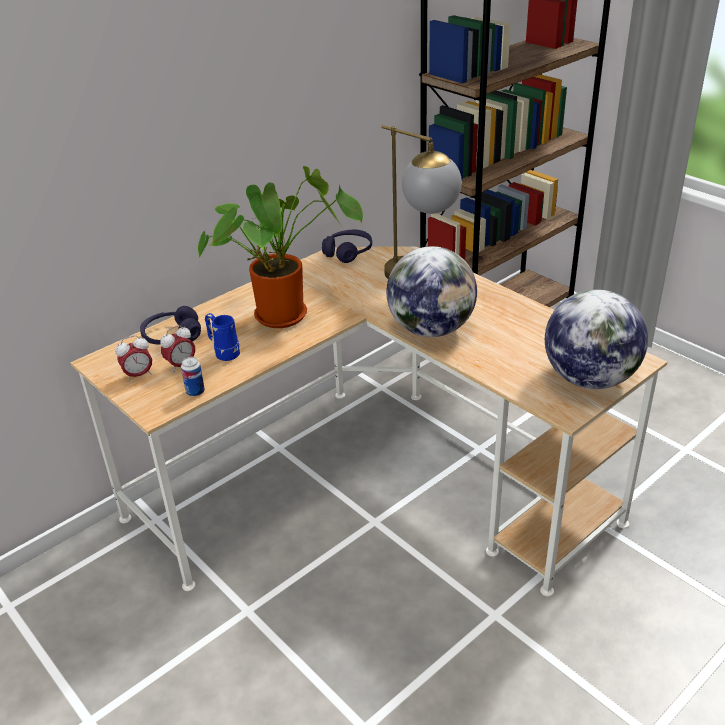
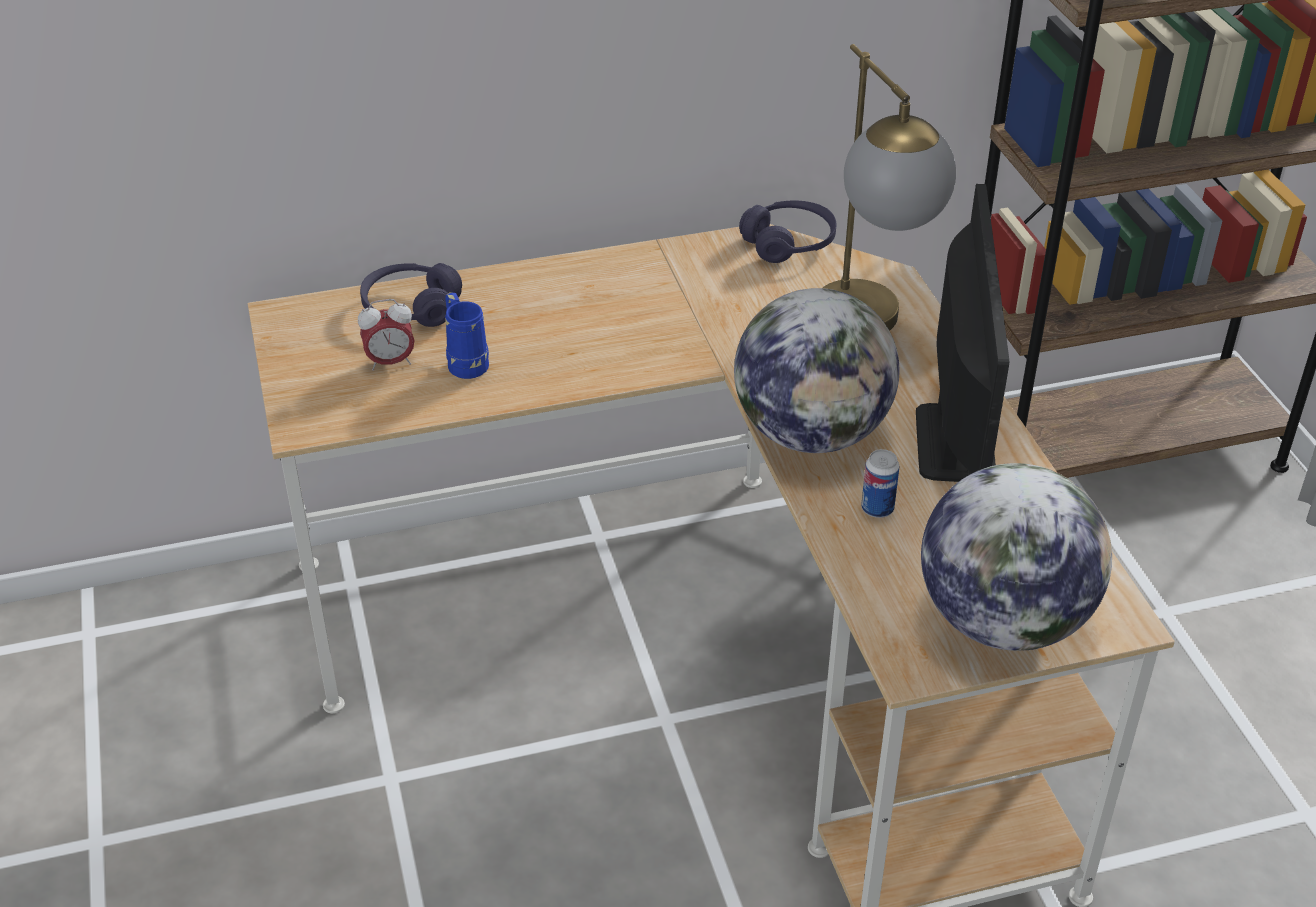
camera: 25 degrees right, 5 degrees up
(138, 375) = (321, 357): alarm clock -> none
(195, 392) = (379, 414): can -> can (877, 509)
(286, 313) = (605, 325): potted plant -> none
(500, 312) = (954, 443): none -> monitor

